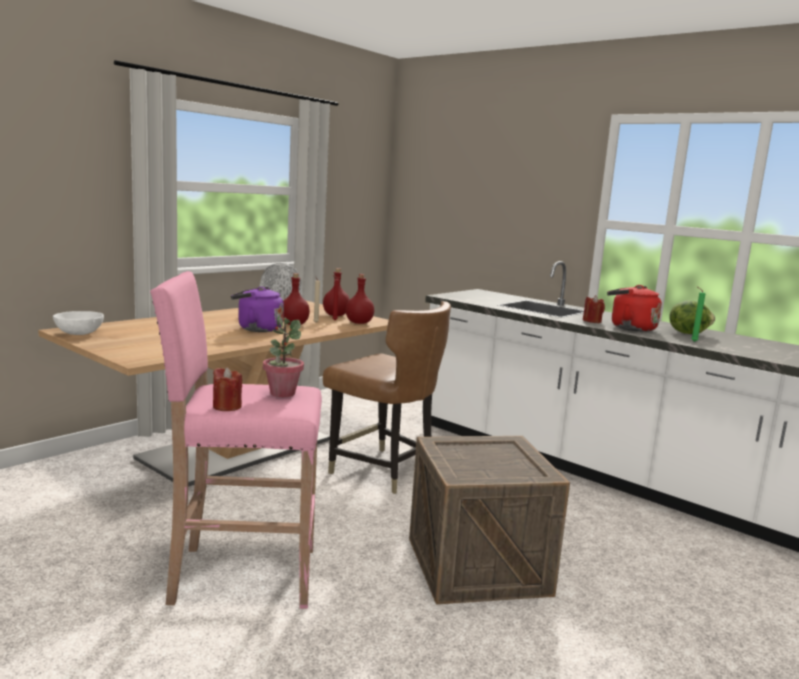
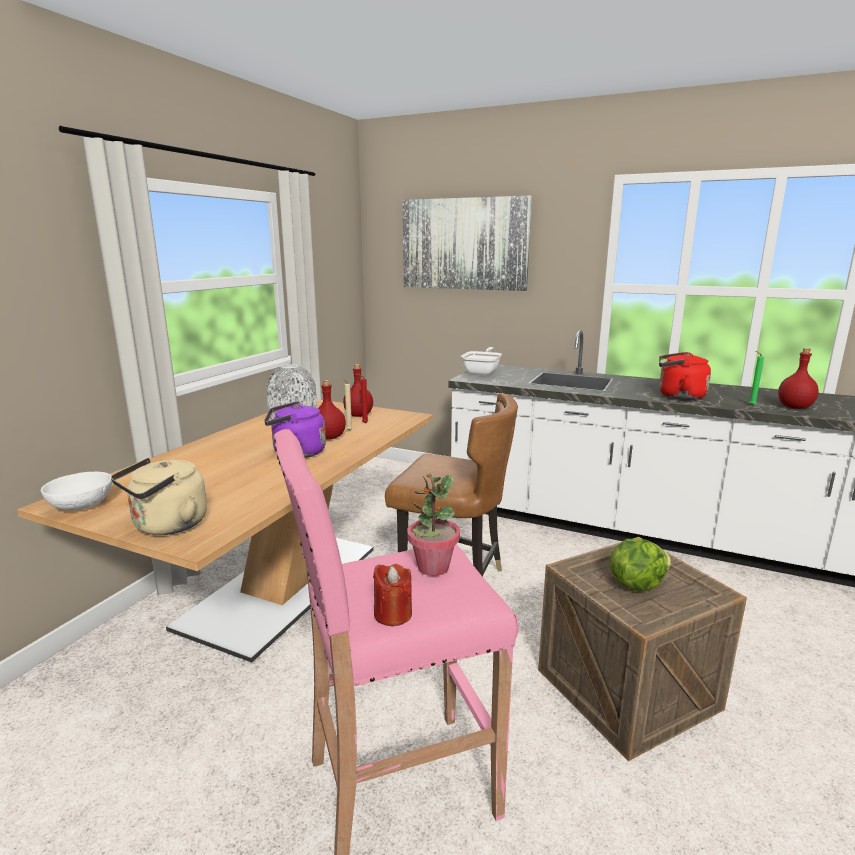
camera: 15 degrees left, 5 degrees up
(125, 350) = (167, 526): none -> beige kettle
(358, 323) = (392, 422): red bottle -> red bottle (794, 407)
(467, 294) = (482, 372): none -> frying pan
(476, 175) = (464, 244): none -> picture
(592, 321) = (636, 392): red candle -> none
(688, 333) = (729, 394): lettuce -> lettuce (636, 584)

